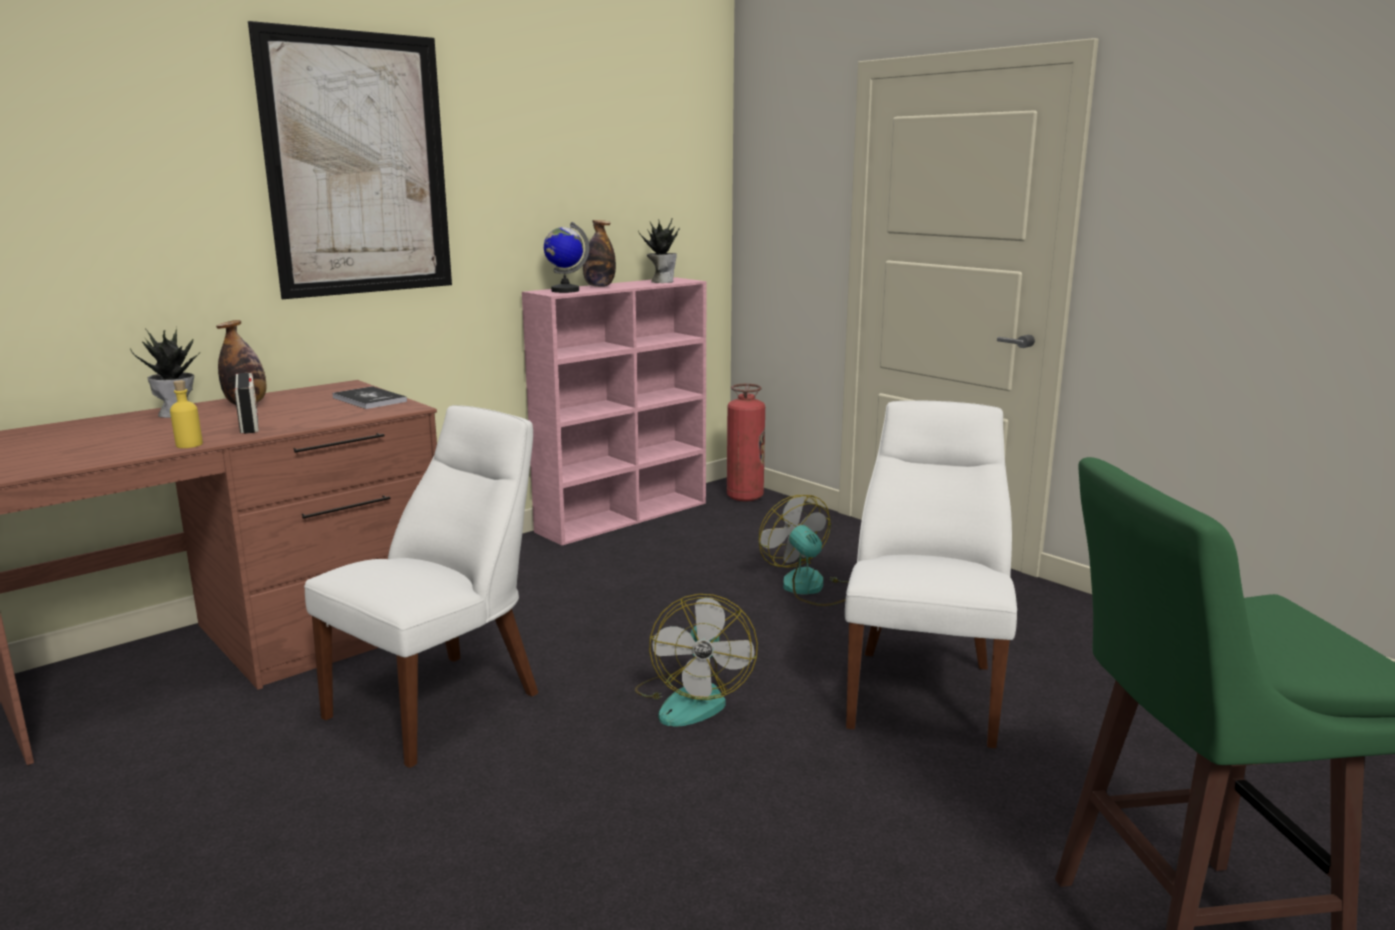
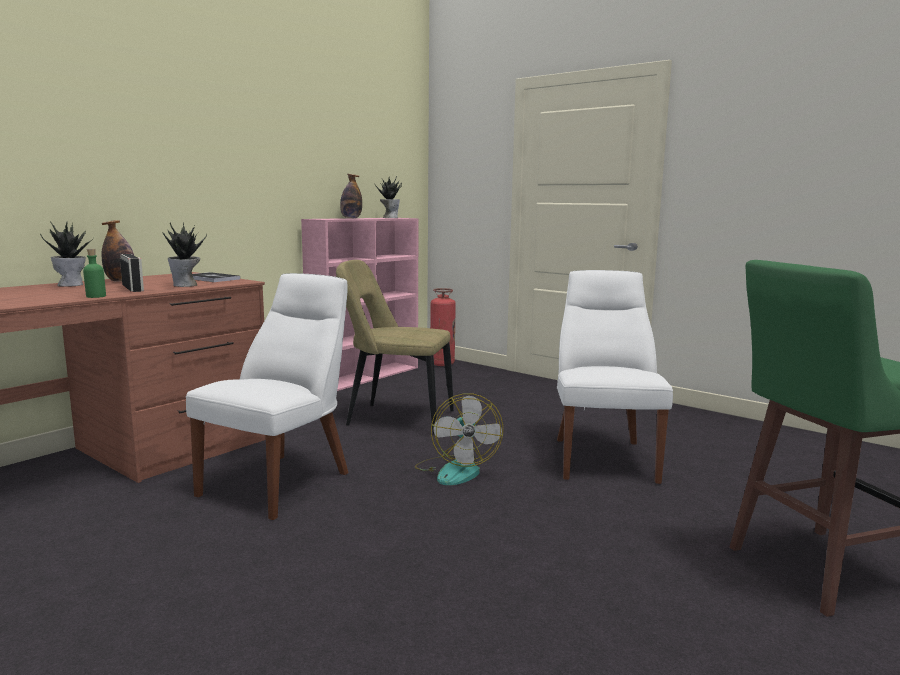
camera: 10 degrees left, 5 degrees down
(189, 445) = (96, 296): yellow bottle -> green bottle
(323, 417) = (186, 285): none -> potted plant
(358, 165) = (197, 122): picture -> none
(565, 291) = (331, 218): globe -> none
(639, 598) = (395, 418): none -> beige chair
(811, 588) = (507, 408): fan -> none

